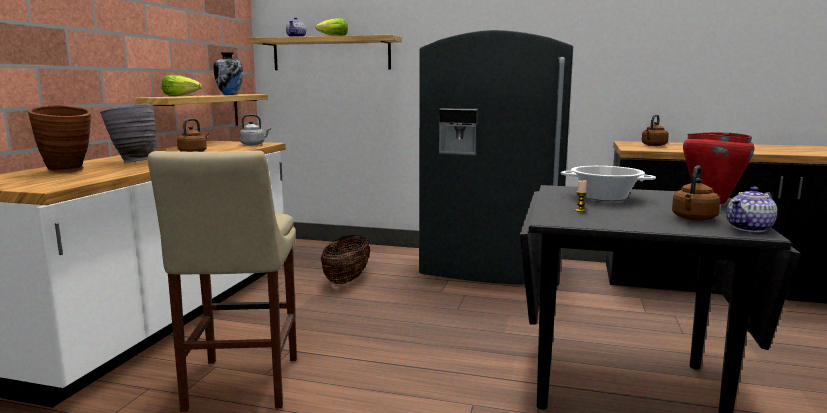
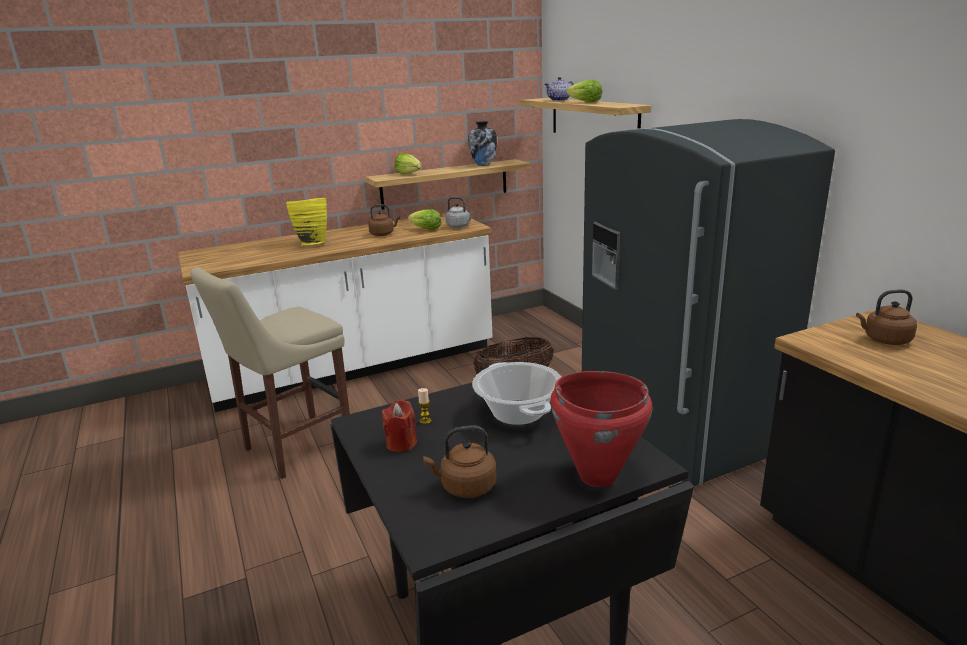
camera: 50 degrees right, 10 degrees up
(68, 171) = (256, 249): brown vase -> none
(132, 162) = (311, 244): grey vase -> yellow vase
(227, 147) = (425, 229): none -> lettuce
(606, 219) = (401, 443): none -> red candle
(750, 228) = (454, 532): teapot -> none

